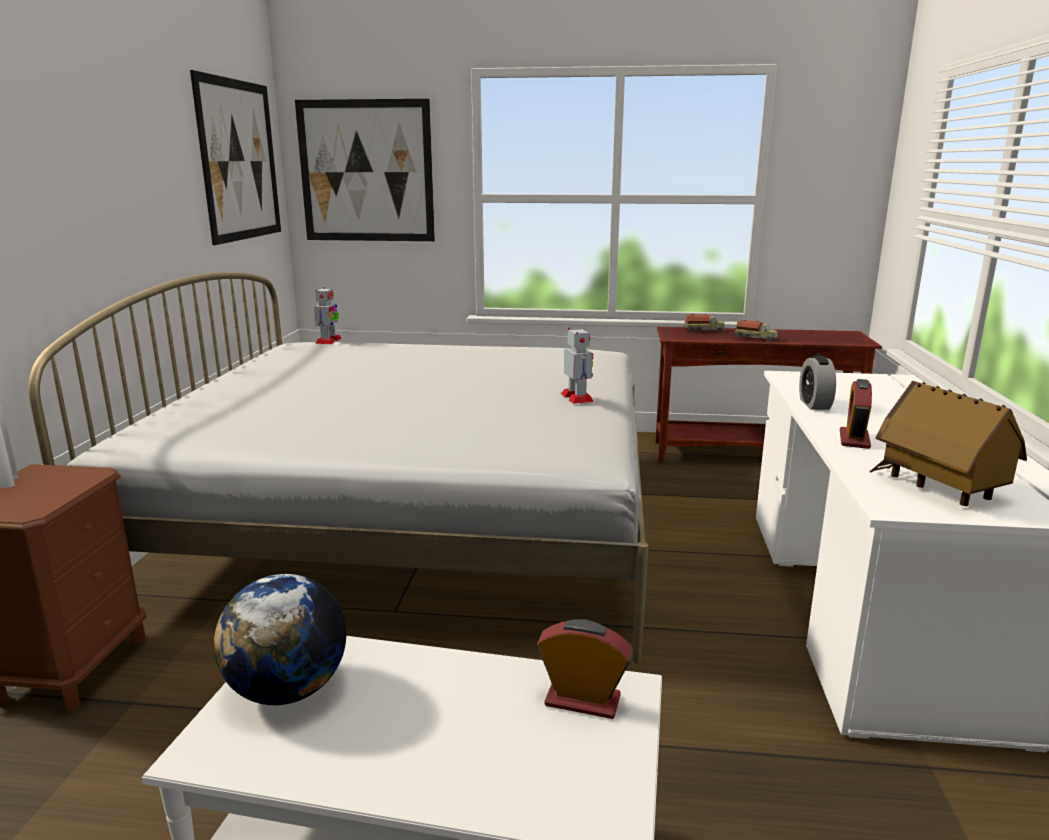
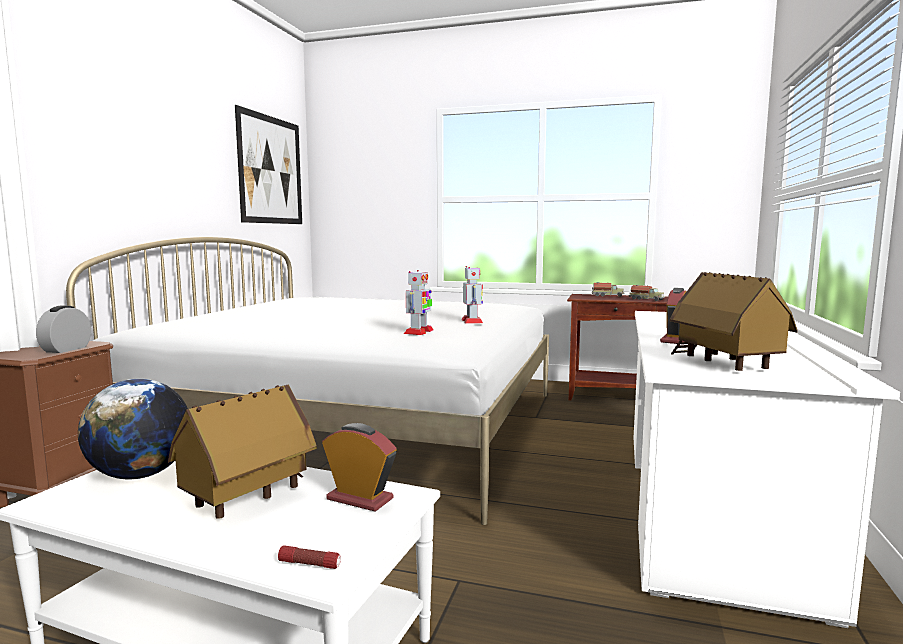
camera: 10 degrees right, 10 degrees down
(328, 341) = (320, 296): toy robot -> toy robot (419, 332)
(366, 171) = (363, 183): picture -> none
(451, 715) = (248, 498): none -> toy house
(591, 810) = (309, 564): none -> flashlight
(814, 404) = (659, 325): alarm clock -> alarm clock (66, 349)

